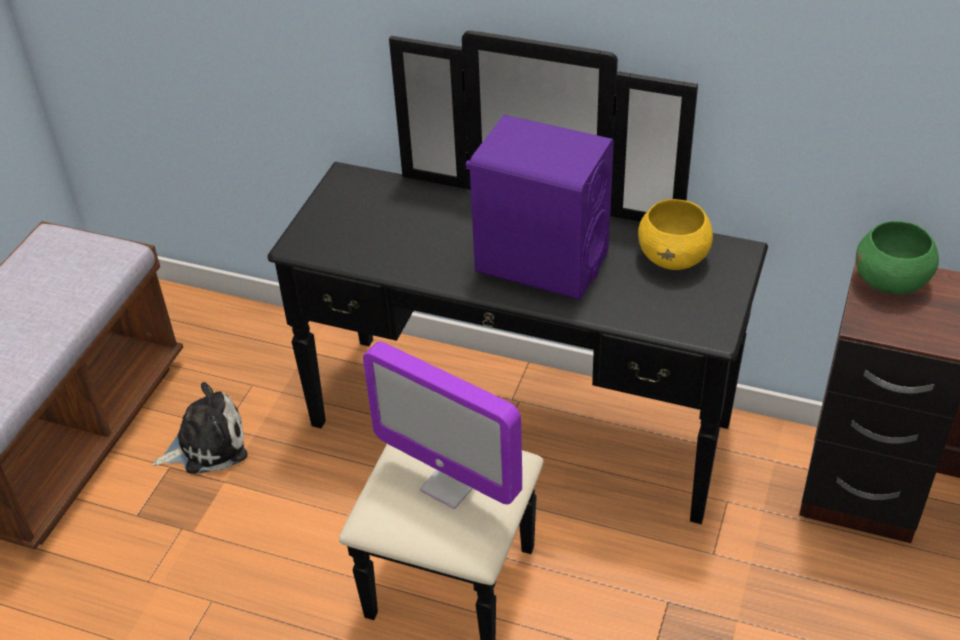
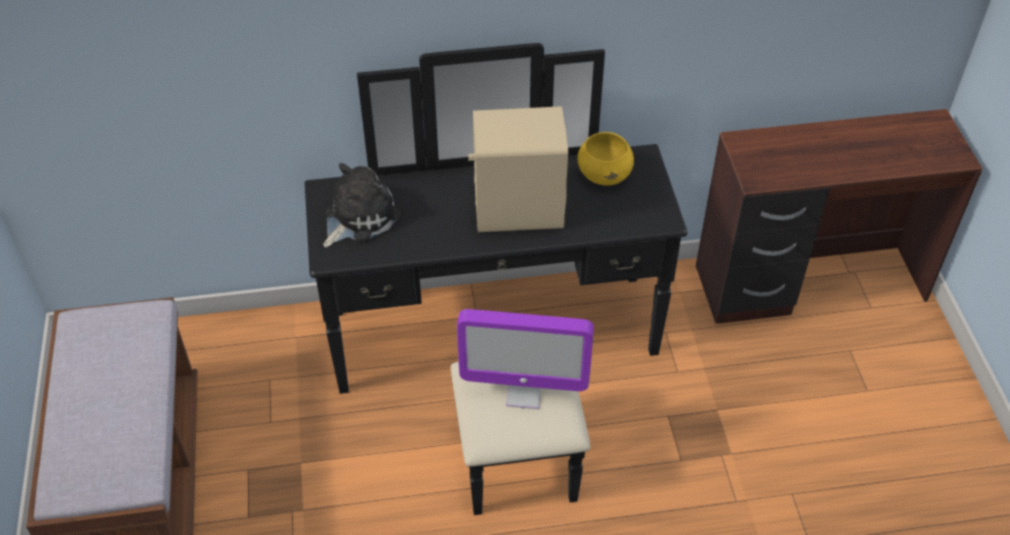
camera: 30 degrees left, 5 degrees up
(207, 445) = (266, 440): plush toy -> plush toy (358, 217)
(541, 262) = (517, 209): purple speaker -> beige speaker
(891, 282) = (753, 146): green bowl -> none

